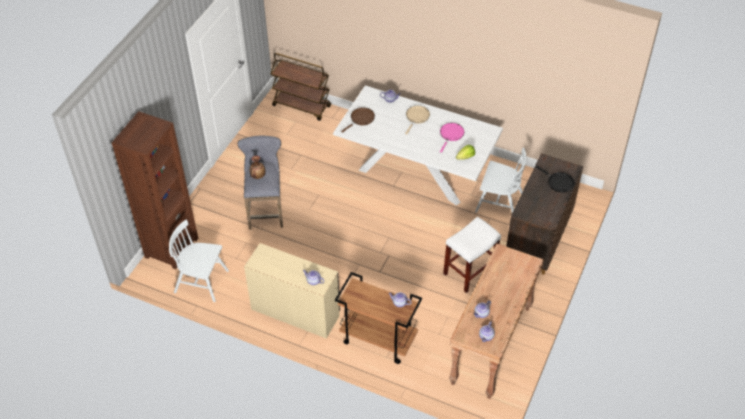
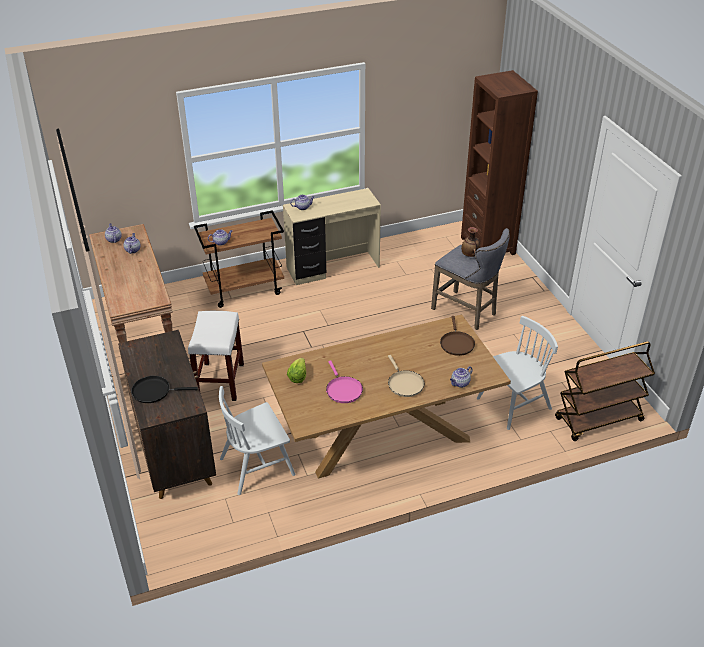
camera: 135 degrees right, 10 degrees down
(202, 282) = (429, 242): white chair -> white chair (514, 404)
(416, 172) = (383, 437): white dining table -> brown dining table

